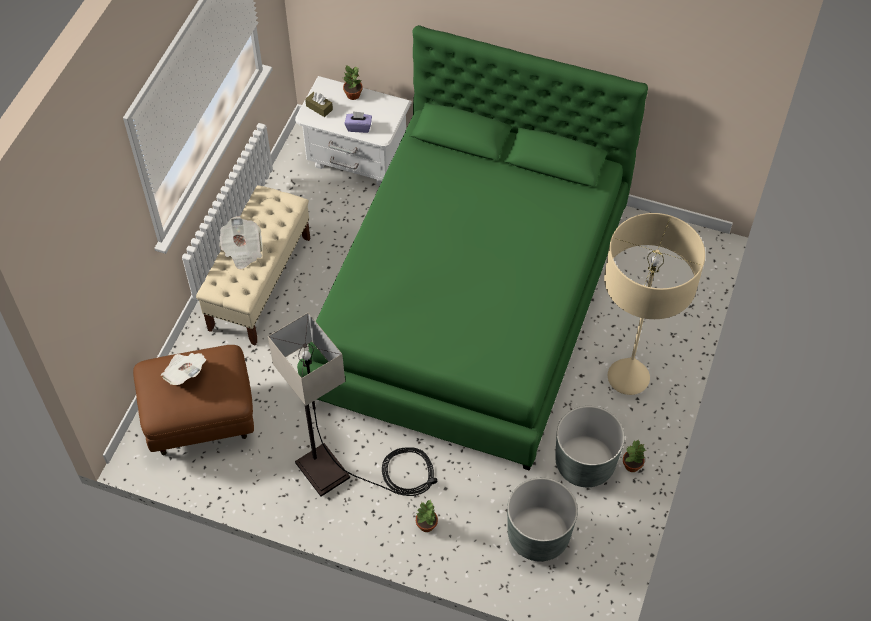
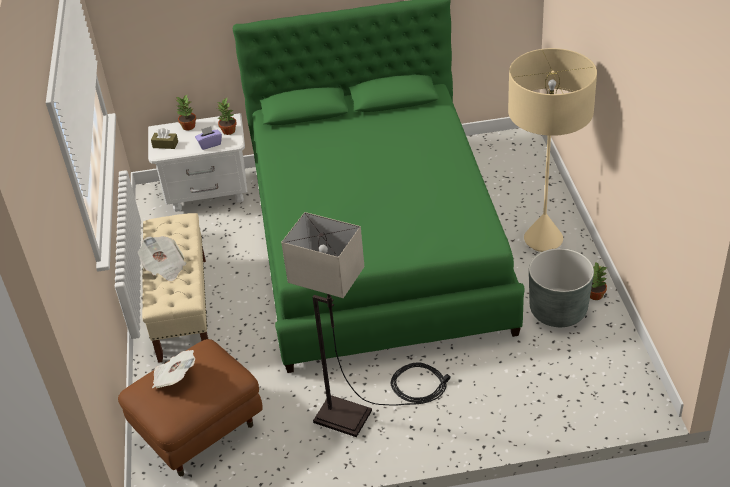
camera: 25 degrees left, 15 degrees down
(427, 525) = (466, 414): potted plant -> potted plant (229, 131)
(538, 535) = (564, 377): grey planter -> none

